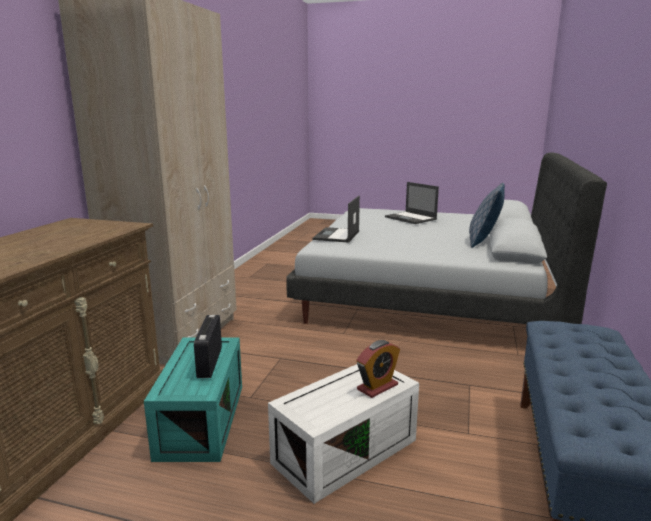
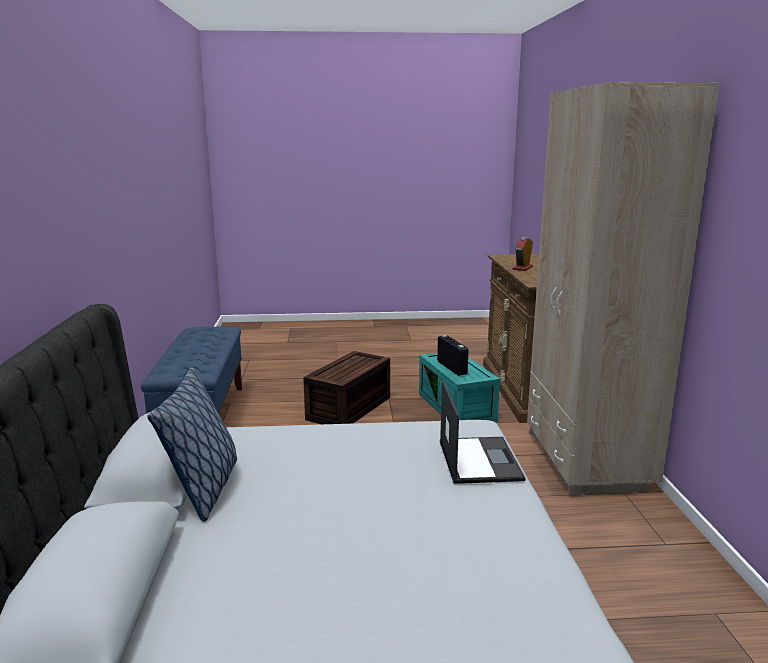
camera: 160 degrees right, 0 degrees up
(345, 449) = (349, 409): white storage box -> brown storage box
(377, 387) = (330, 371): alarm clock -> alarm clock (522, 268)
(411, 218) = (370, 575): laptop -> none

